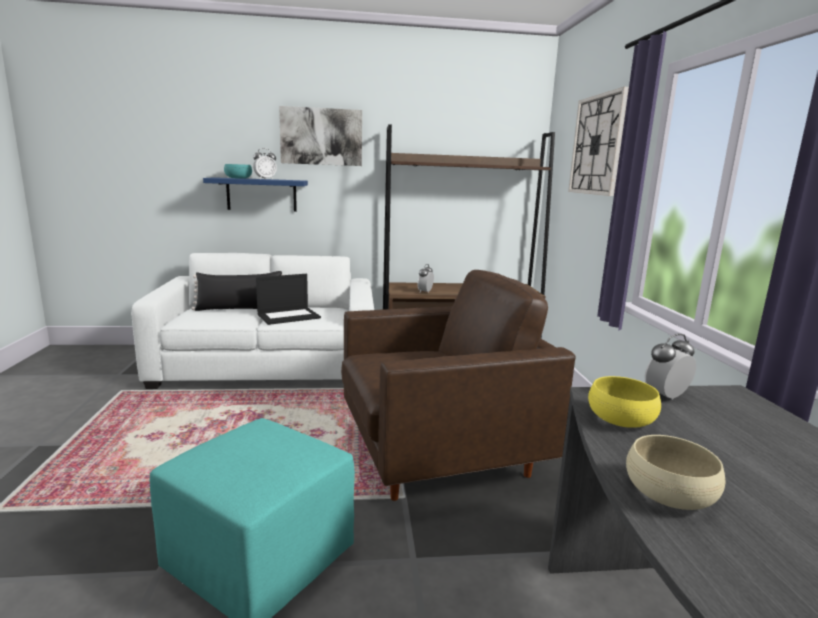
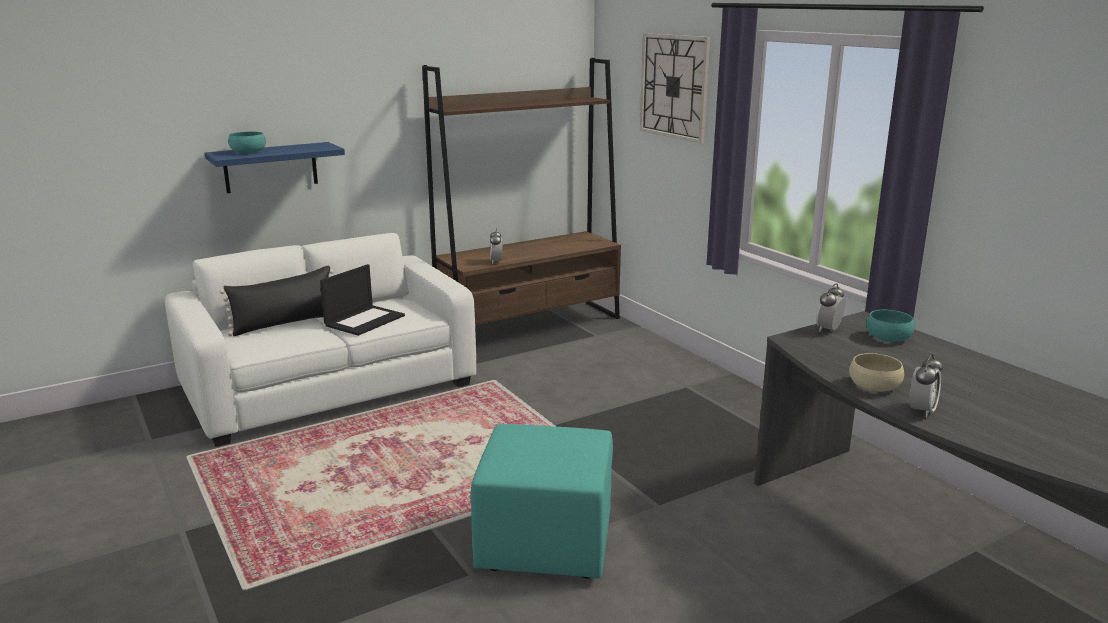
camera: 25 degrees left, 5 degrees up
(265, 179) = (288, 150): alarm clock -> alarm clock (921, 410)
(321, 136) = (342, 84): picture -> none
(438, 454) = (605, 429): brown armchair -> none
(620, 419) = (817, 351): yellow bowl -> none
(754, 425) = (888, 337): none -> turquoise bowl

